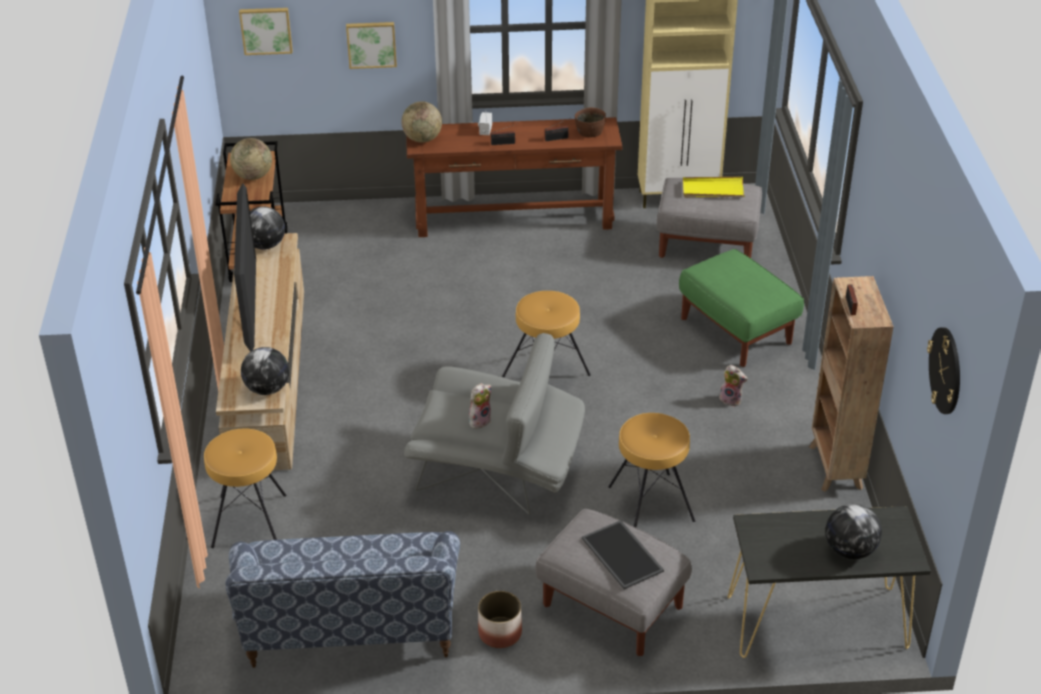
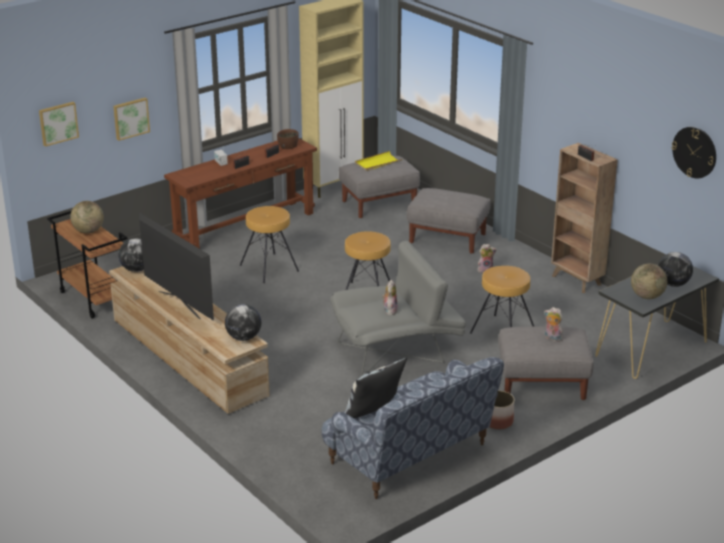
camera: 35 degrees left, 10 degrees down
(250, 520) = (276, 431): brown stool -> brown stool (269, 268)
(305, 558) = (373, 412): none -> pillow
(422, 139) = (185, 178): globe -> globe (647, 296)
(623, 555) = (552, 338): tray -> plush toy
(736, 331) = (448, 238): green ottoman -> grey ottoman

